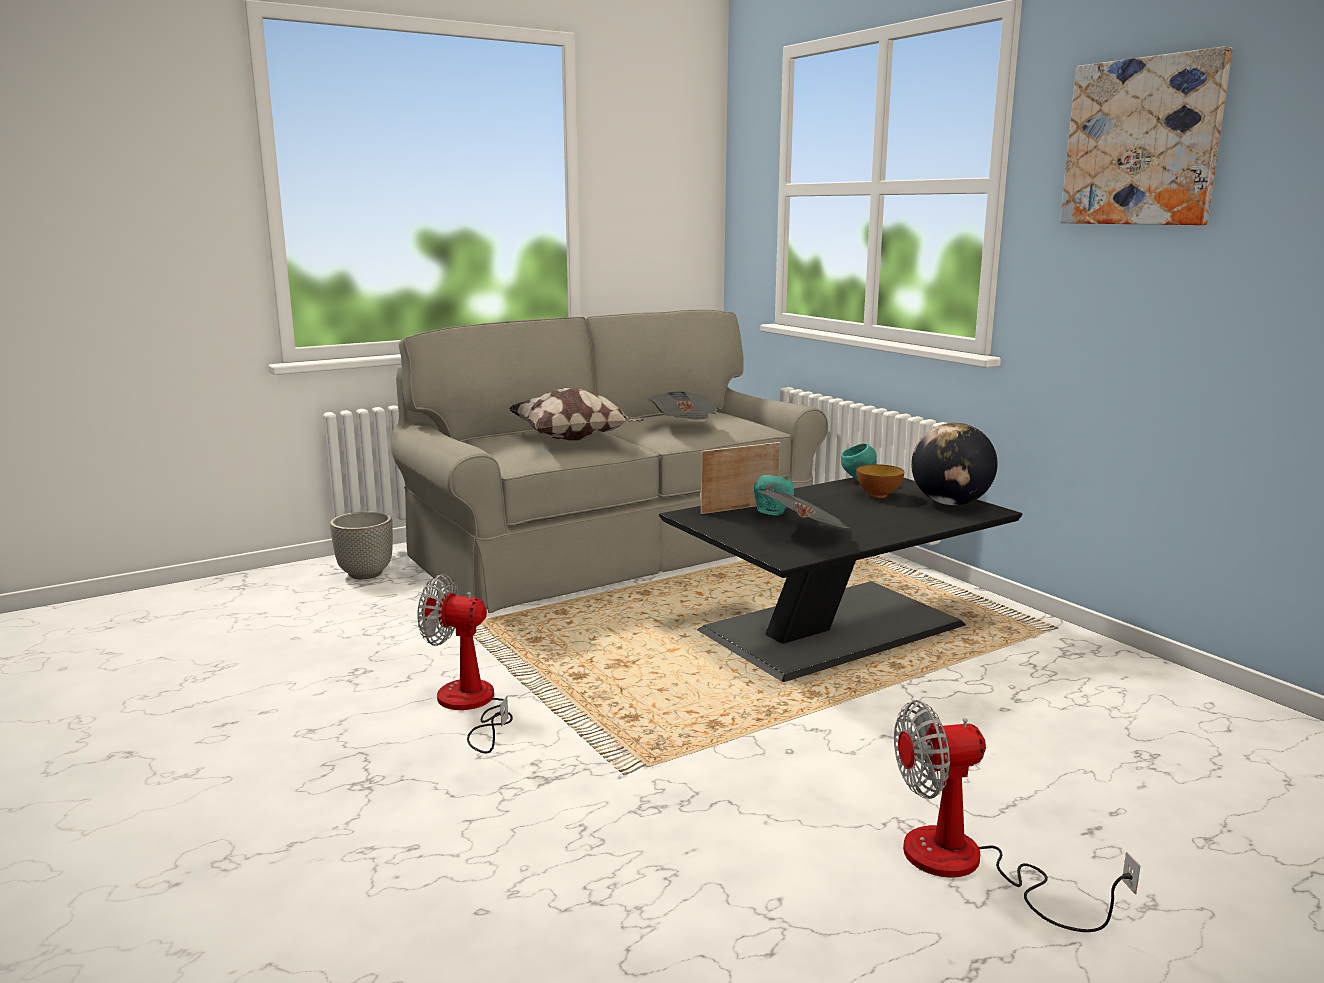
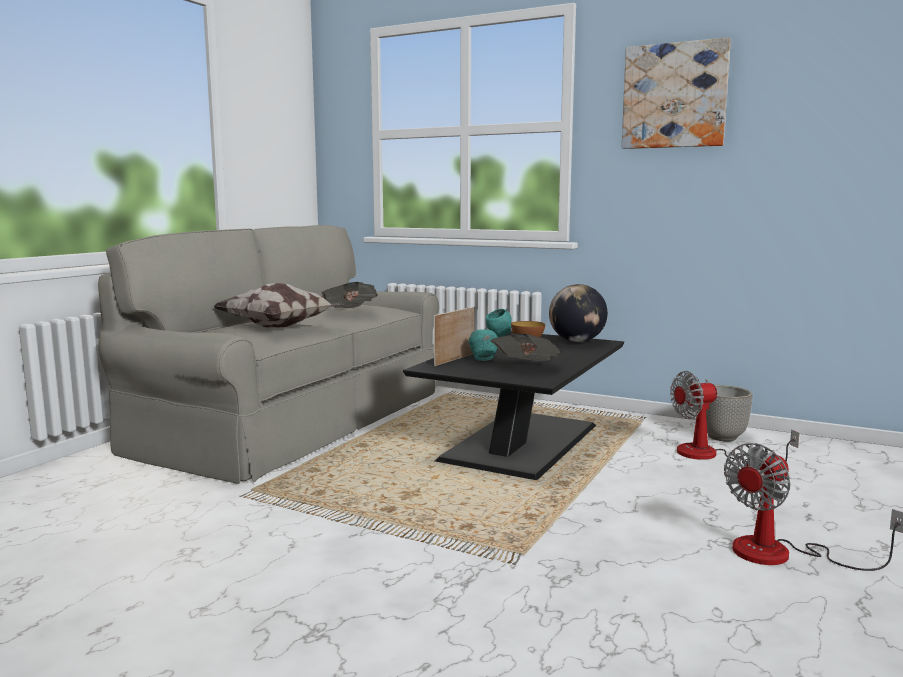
camera: 30 degrees left, 5 degrees down
(366, 574) = (88, 476): planter -> planter (722, 437)
(471, 706) = (329, 551): fan -> fan (711, 456)

